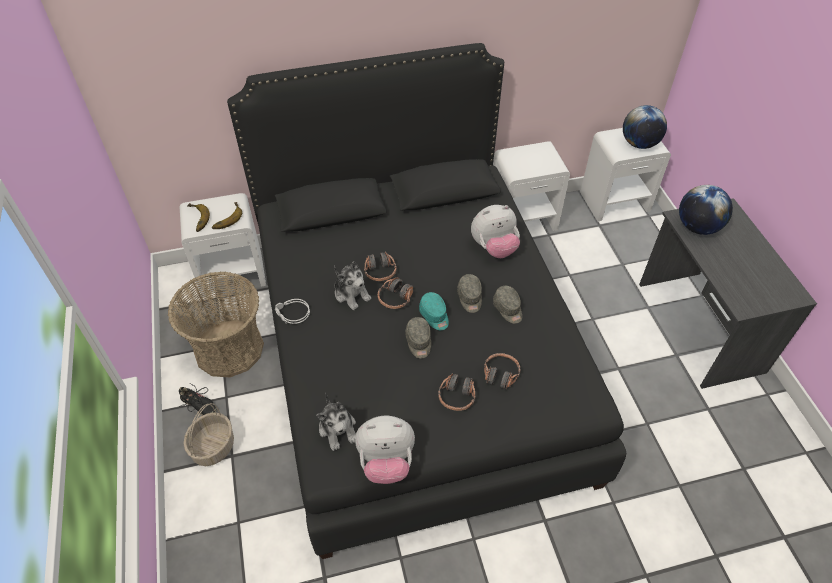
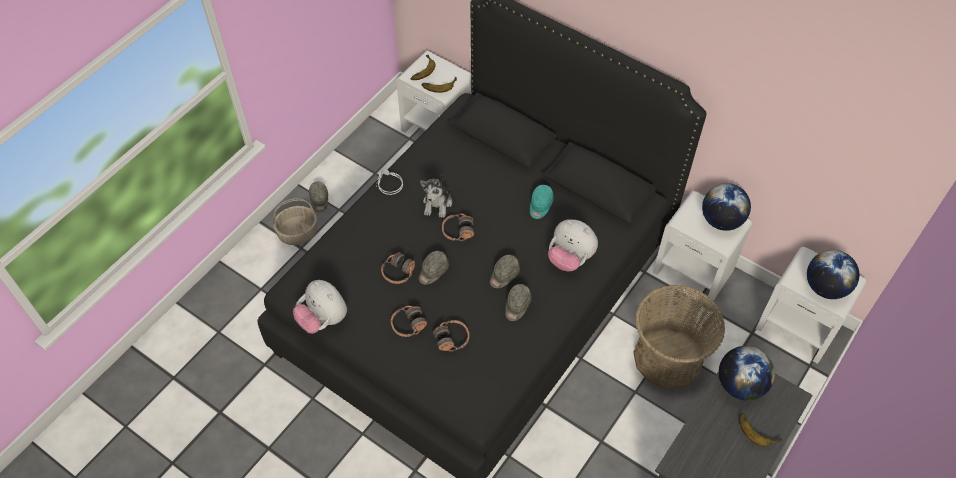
camera: 50 degrees right, 5 degrees up
(198, 405) = (319, 200): black shoe -> grey cap
(229, 348) = (376, 180): basket -> basket (668, 357)
(338, 429) = (324, 276): plush toy -> none
(380, 272) = (474, 205): headphones -> headphones (398, 272)
(434, 316) = (465, 265): turquoise cap -> turquoise cap (540, 205)
(536, 154) = (721, 220): none -> globe
(742, 242) = (758, 429): none -> banana

